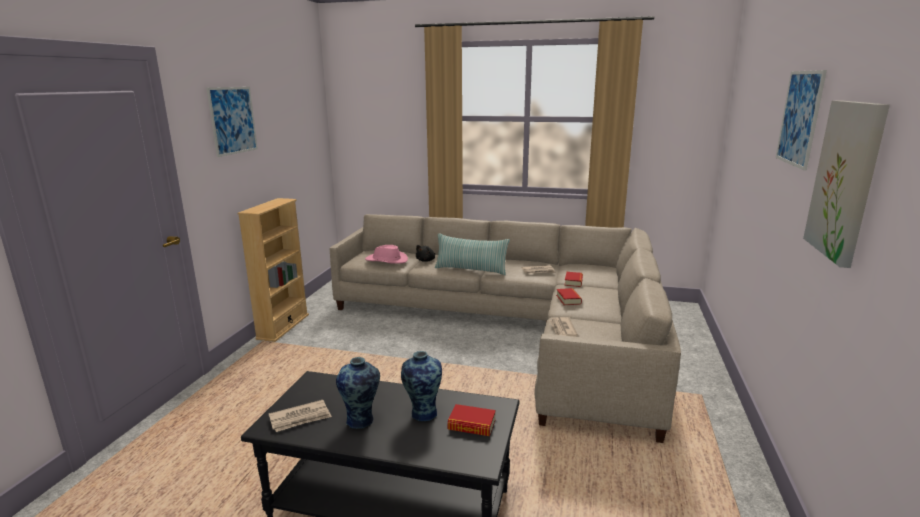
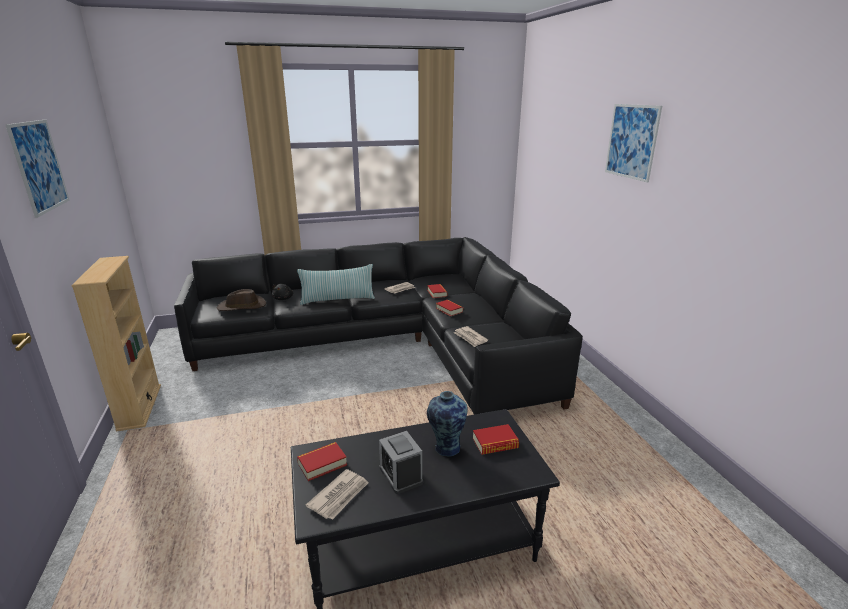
camera: 30 degrees left, 5 degrees up
(313, 391) = (322, 464): none -> book
(361, 420) = (401, 475): vase -> alarm clock
(386, 260) = (242, 306): pink hat -> brown hat
(517, 327) = (389, 344): beige sofa -> black sofa
(846, 180) = (701, 190): picture -> none

